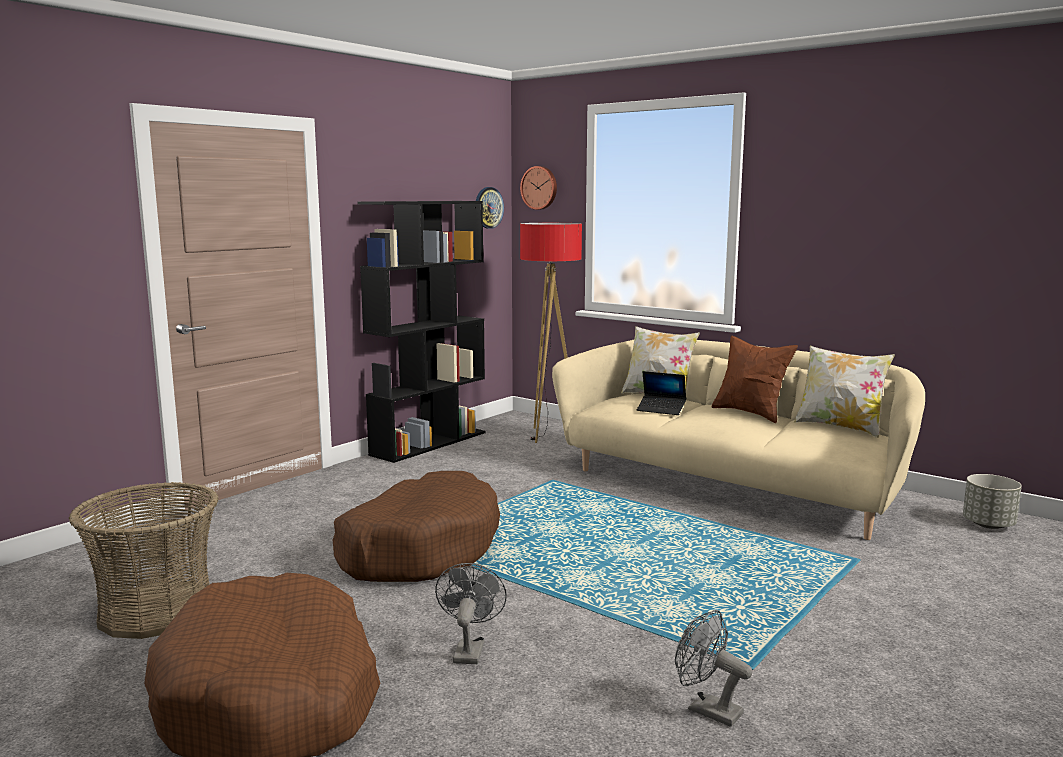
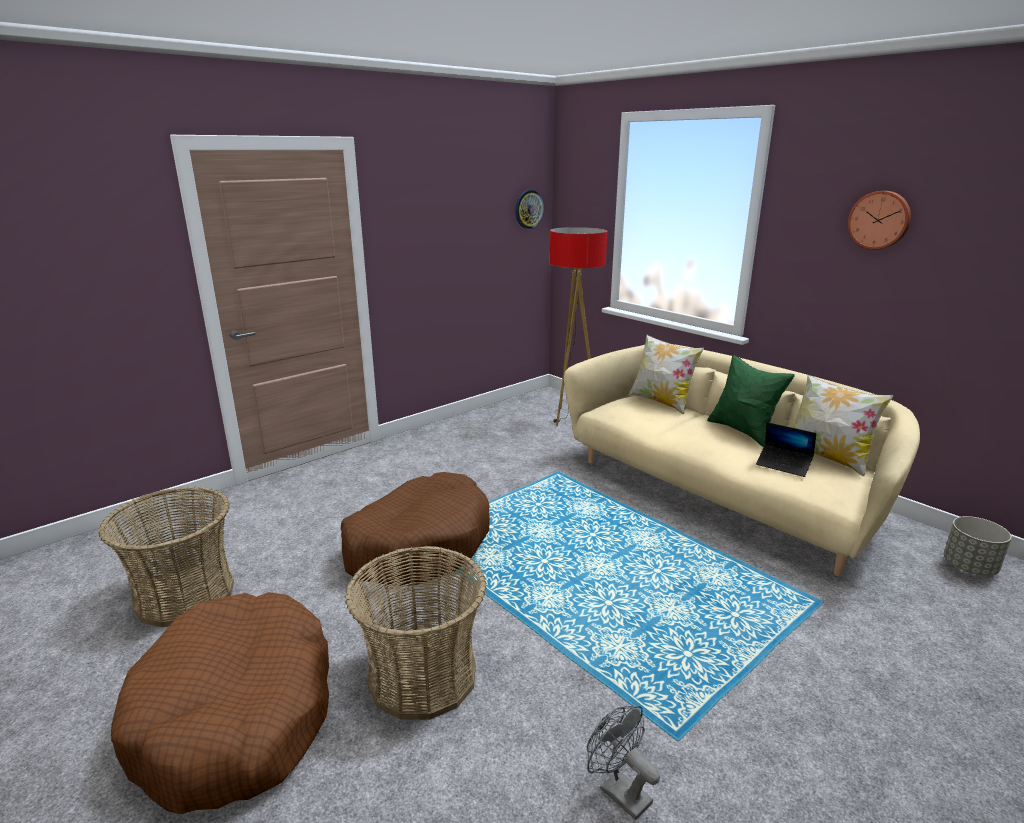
camera: 10 degrees right, 10 degrees up
(429, 443) = (466, 420): black bookcase -> none
(469, 649) = (422, 676): grey fan -> basket
(540, 188) = (576, 191): wall clock -> wall clock (879, 220)
(661, 410) = (659, 419): laptop -> laptop (783, 465)
(750, 413) = (743, 431): brown pillow -> green pillow

